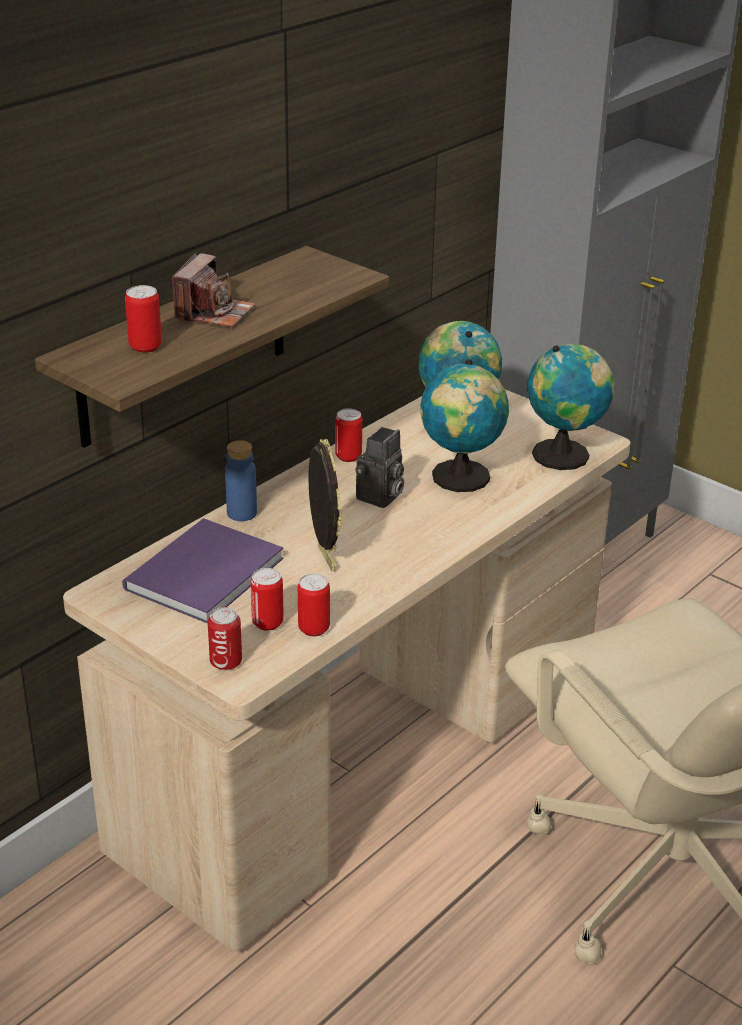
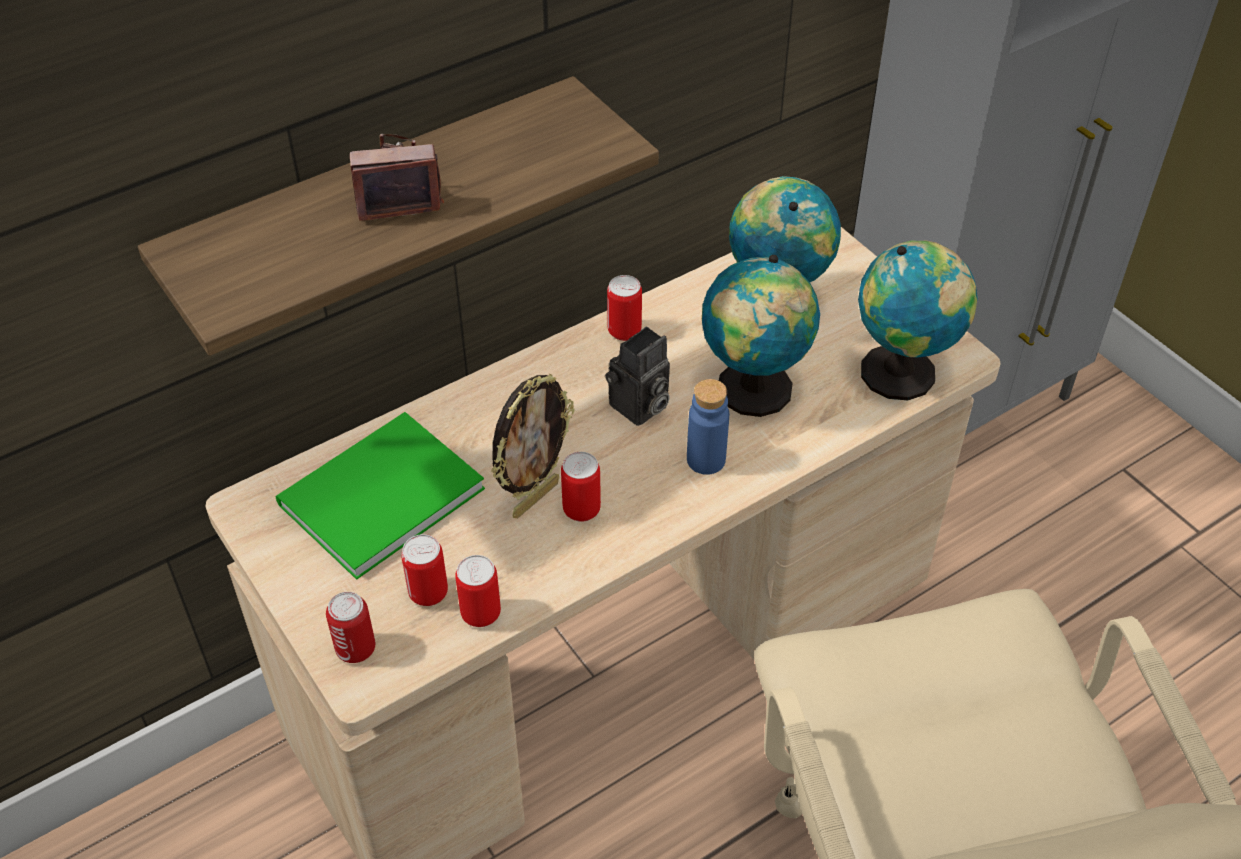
camera: 15 degrees right, 15 degrees up
(145, 346) = (281, 245): can -> can (581, 510)
(199, 574) = (374, 497): purple book -> green book
(214, 313) = (396, 193): camera -> camera turned 135 degrees counterclockwise
(242, 513) = (461, 404): blue bottle -> blue bottle (706, 460)
(324, 558) = (534, 498): picture frame -> picture frame turned 45 degrees clockwise

